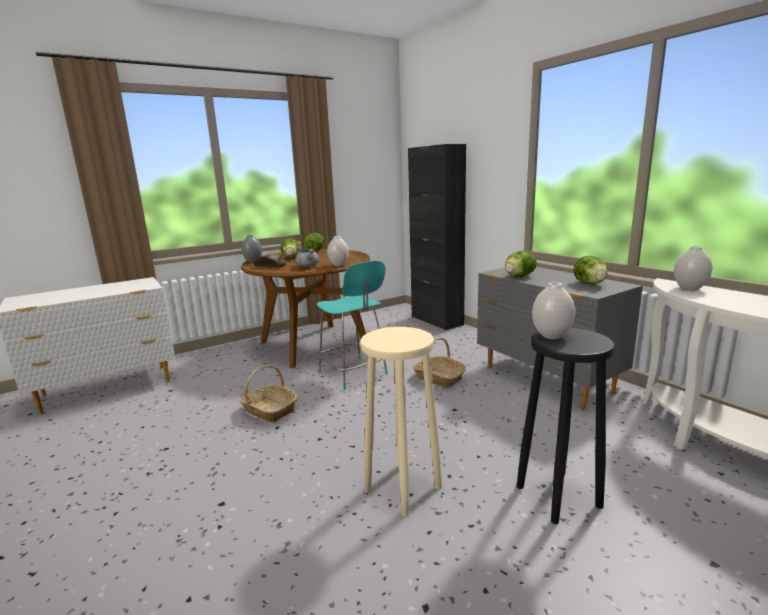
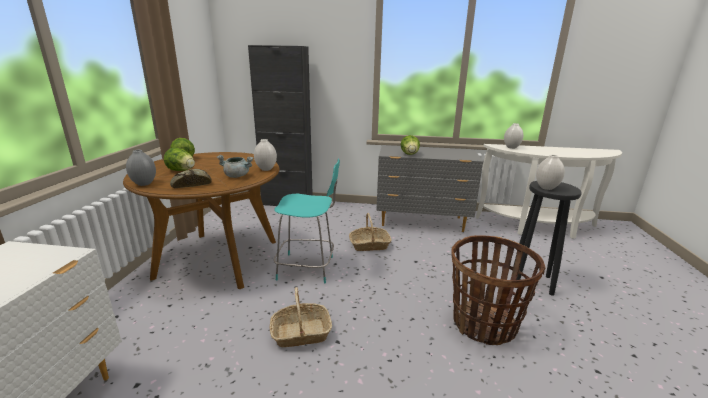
camera: 50 degrees left, 5 degrees up
(402, 489) = (484, 324): beige stool -> basket
(589, 284) = (454, 152): lettuce -> none

